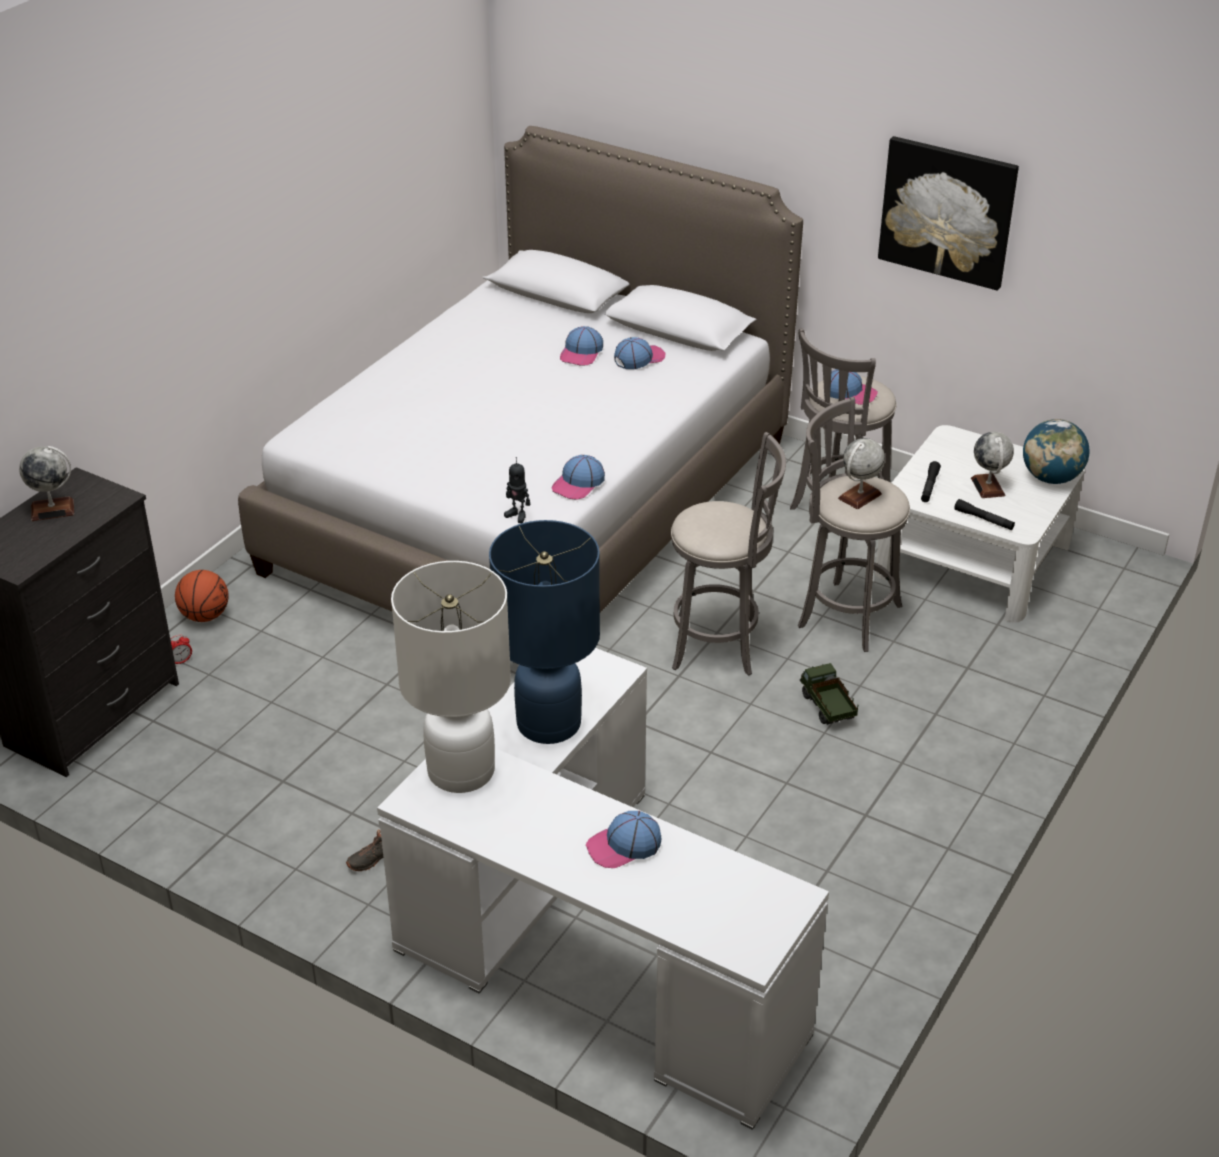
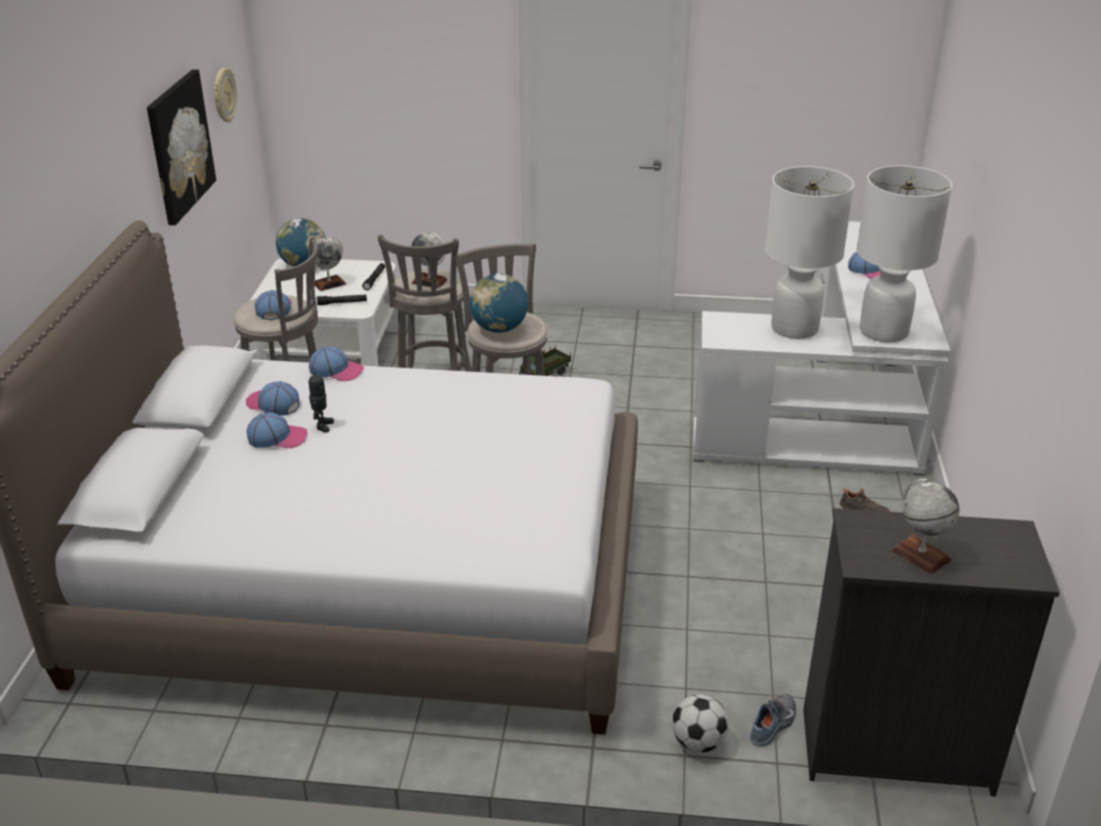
camera: 115 degrees left, 5 degrees down
(181, 661) = (774, 725): alarm clock -> shoe
(204, 616) = (698, 742): basketball -> football
(517, 515) = (582, 396): toy robot -> toy robot (322, 426)
(548, 724) = (795, 328): blue table lamp -> white table lamp
(578, 484) = (513, 381): cap -> cap (336, 370)
(710, 514) = (499, 329): none -> globe
(1093, 240) = (223, 95): none -> wall clock

